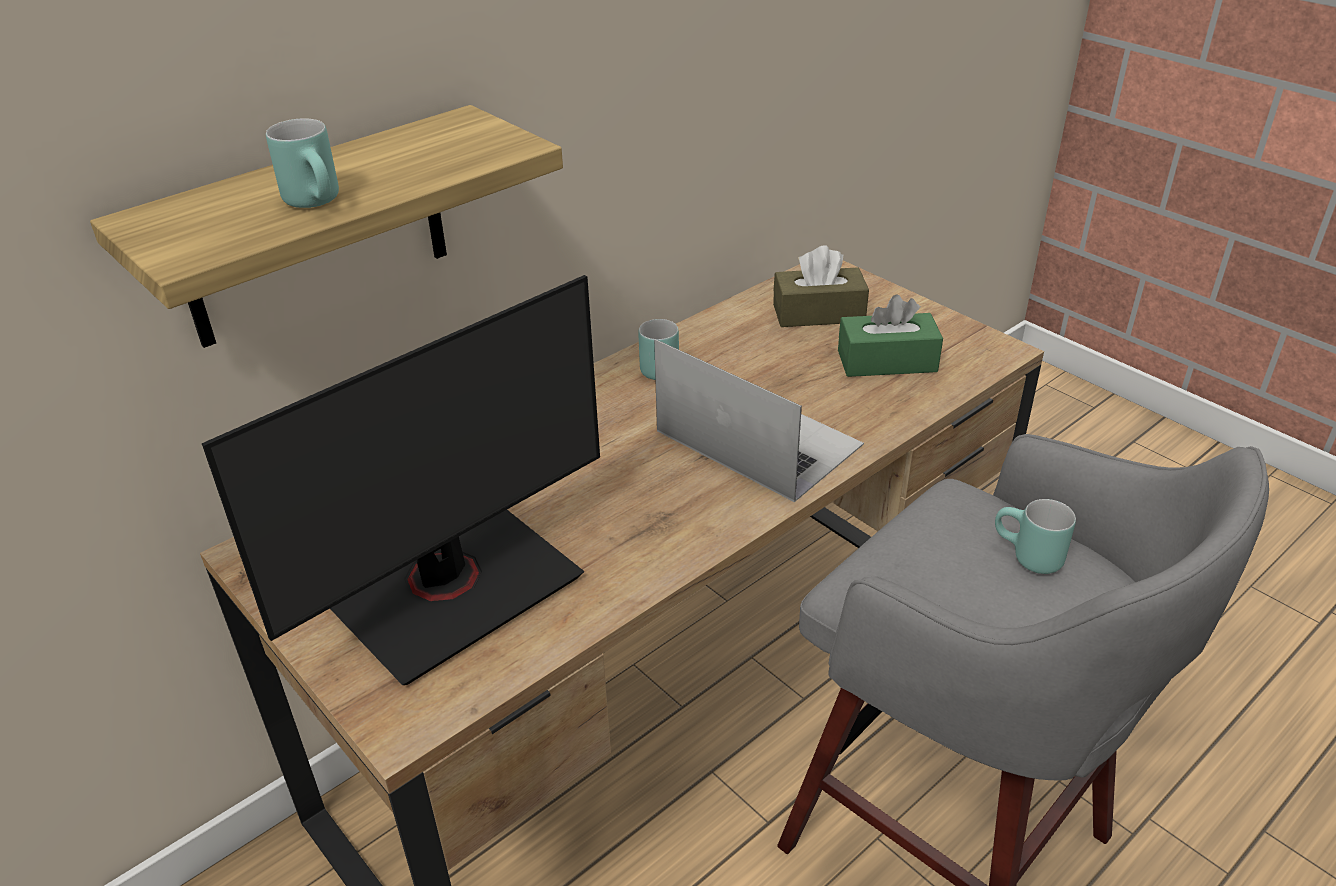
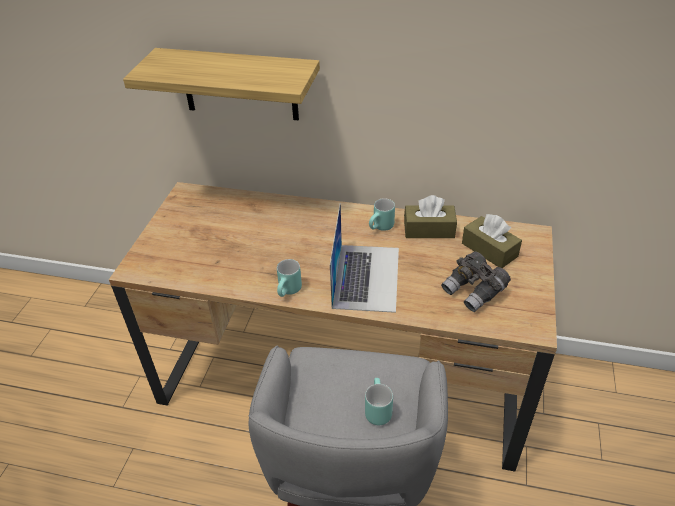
camera: 55 degrees right, 5 degrees up
(320, 202) = (201, 74): turquoise mug -> turquoise mug (289, 292)
(454, 590) = (202, 245): monitor -> none
(719, 339) = (429, 230): none -> brown tissue box
(887, 361) = (474, 291): green tissue box -> grey binoculars

